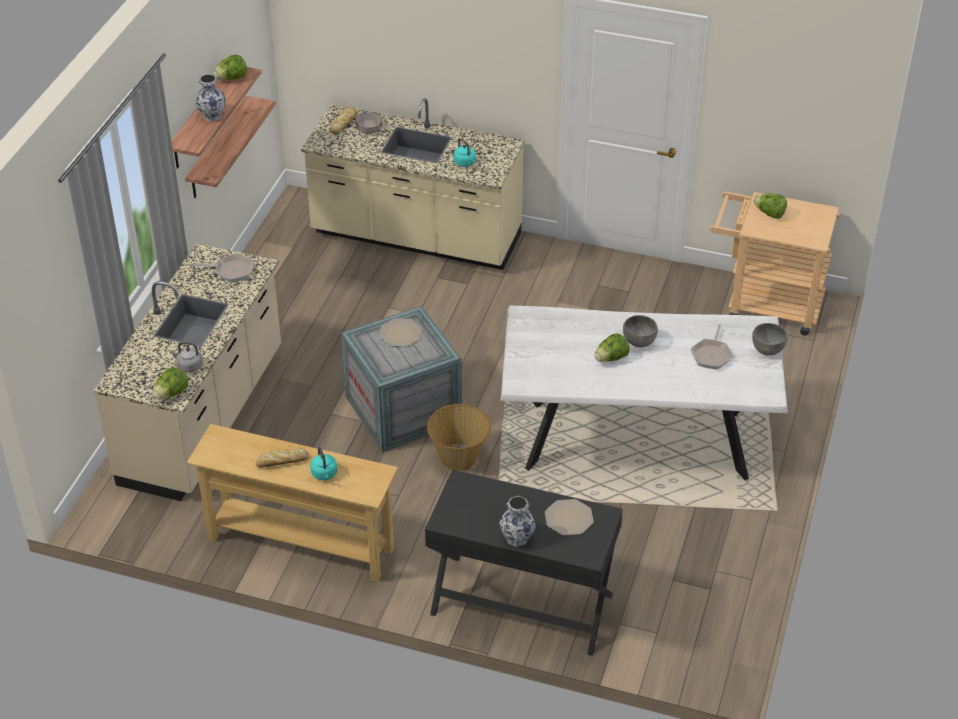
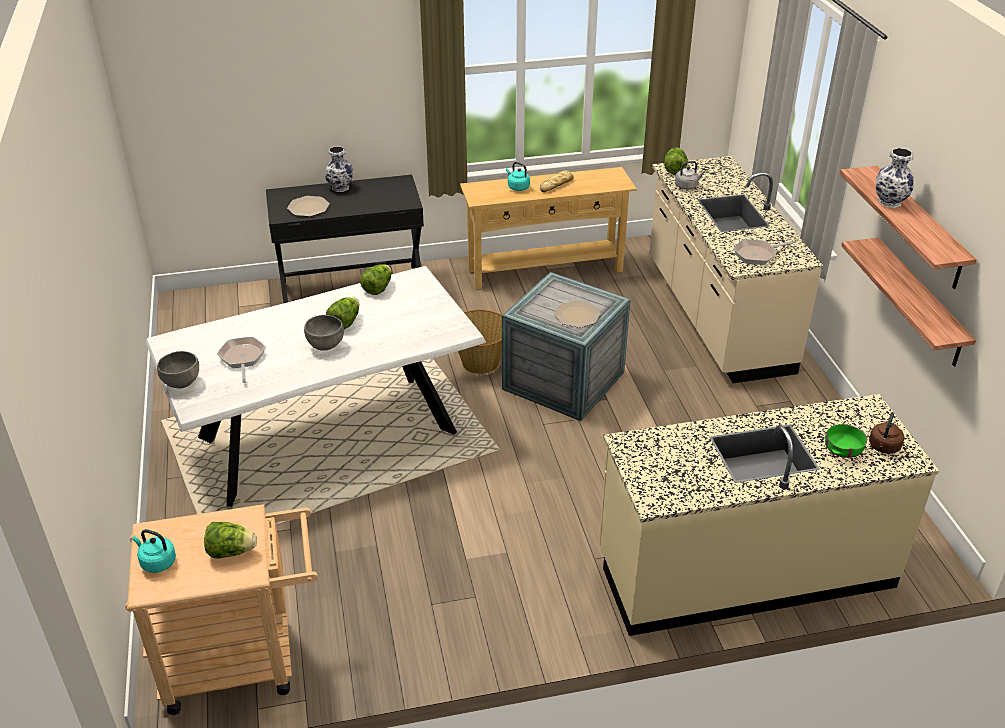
camera: 150 degrees right, 5 degrees down
(231, 78) = (943, 243): lettuce -> lettuce (378, 288)
(344, 123) = (883, 447): bread -> brown kettle
(369, 130) = (843, 450): grey bowl -> green bowl
(465, 163) = (676, 449): turquoise kettle -> turquoise kettle (157, 562)

